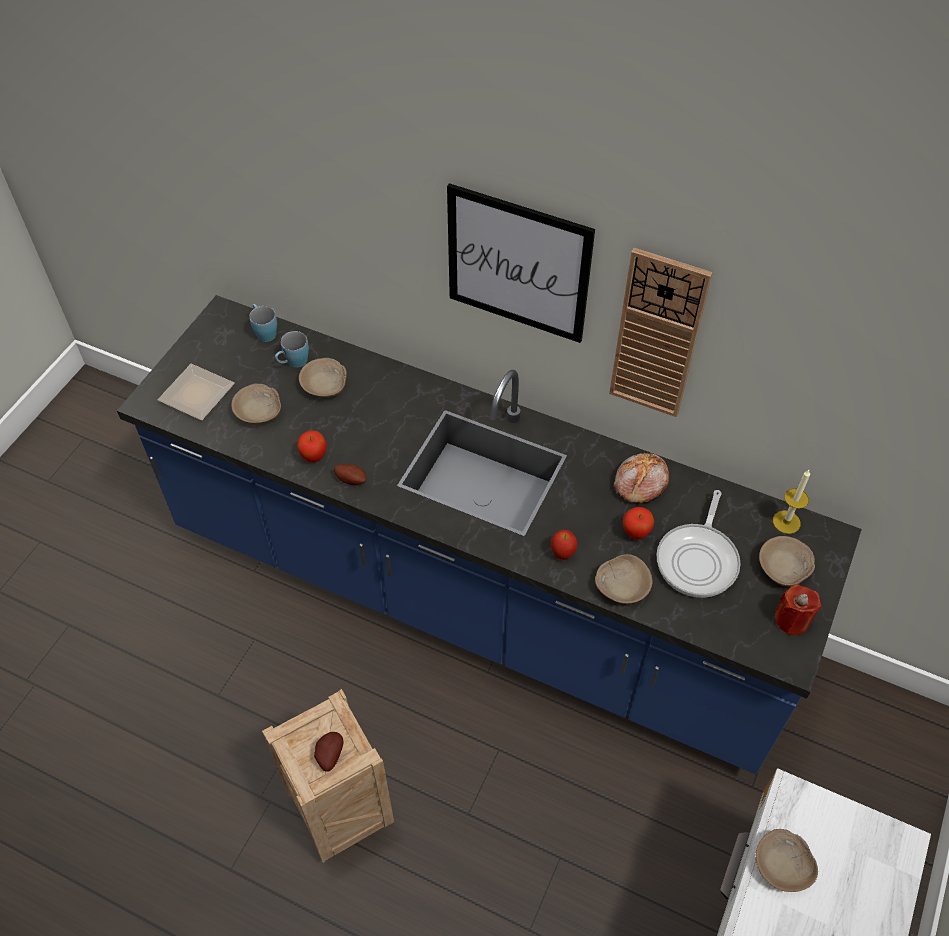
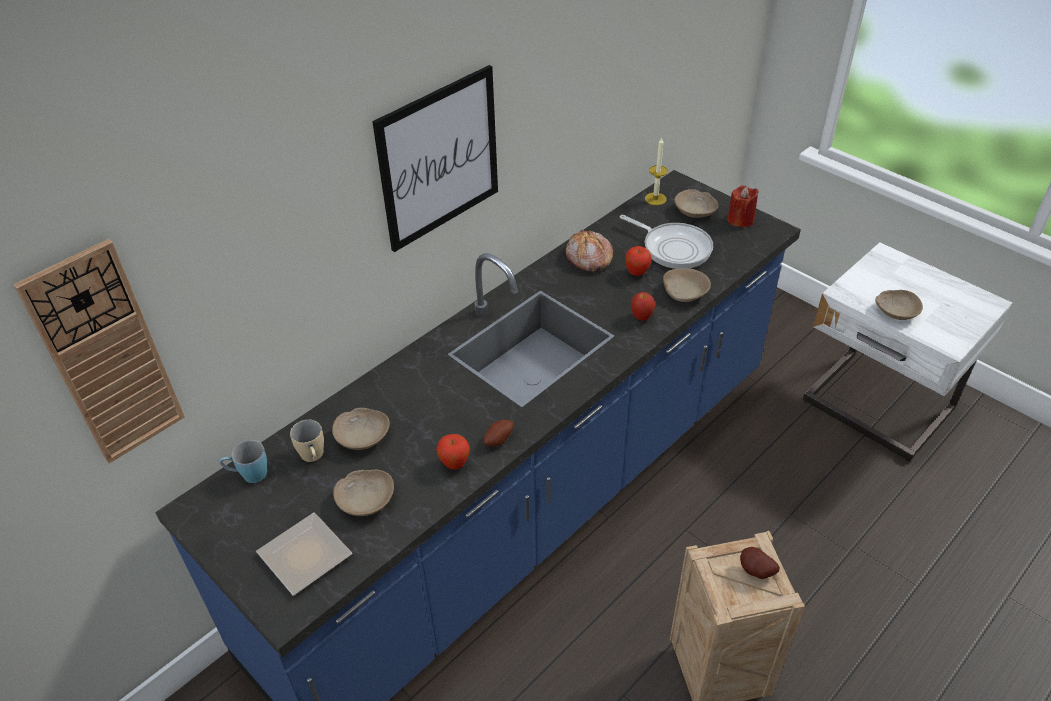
camera: 70 degrees left, 10 degrees down
(293, 363) = (313, 457): blue mug -> beige mug
(657, 335) = (542, 130): wall clock -> wall clock (107, 356)

